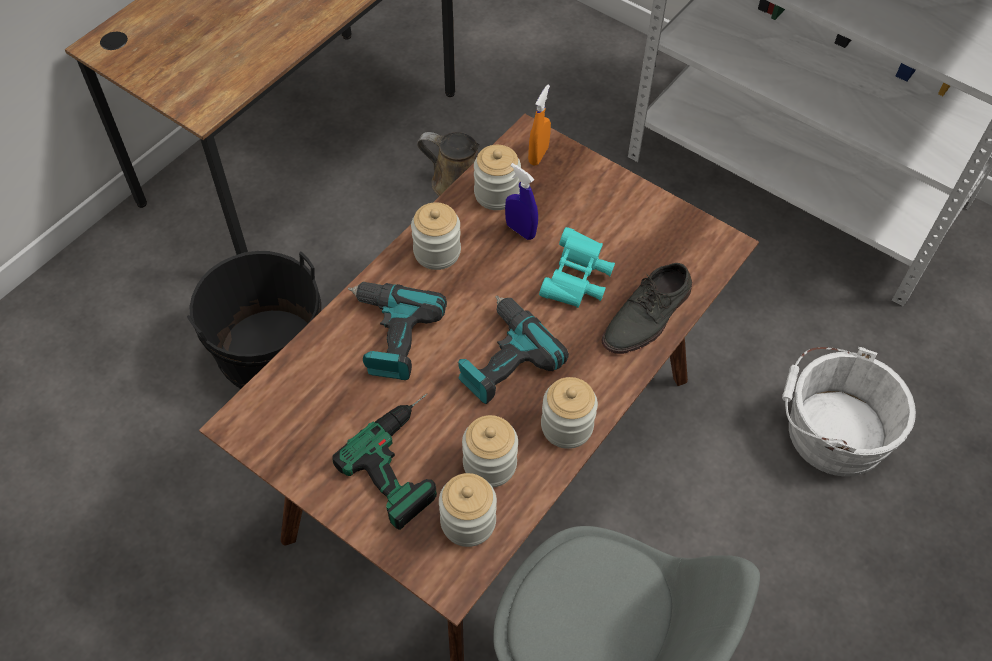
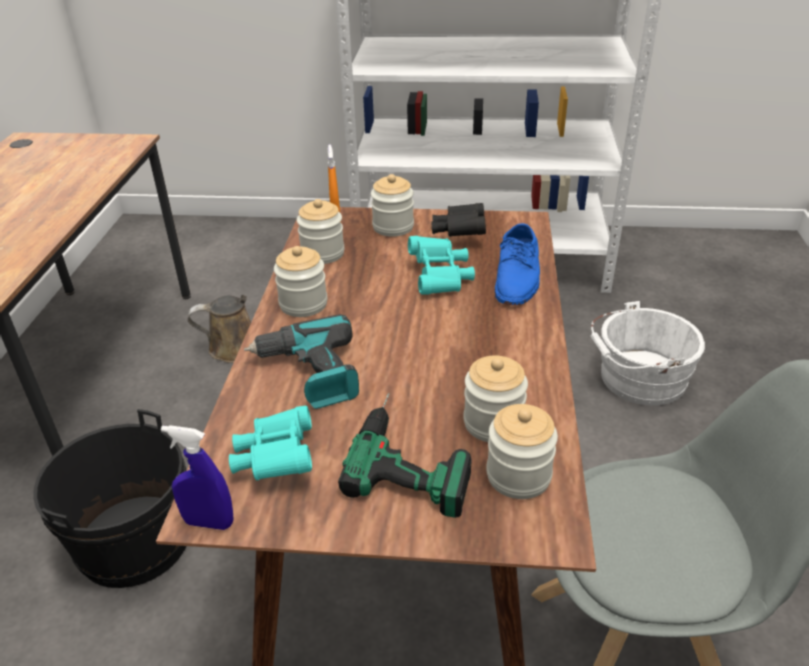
camera: 30 degrees left, 20 degrees down
(313, 405) = (276, 459): none -> turquoise binoculars
(502, 358) = (429, 347): power drill -> none
(520, 230) = (364, 267): blue spray bottle -> blue spray bottle (209, 522)
(567, 426) = (530, 367): jar -> jar (393, 227)
(643, 229) = (459, 233): none -> black binoculars
(648, 316) = (518, 277): grey shoe -> blue shoe

